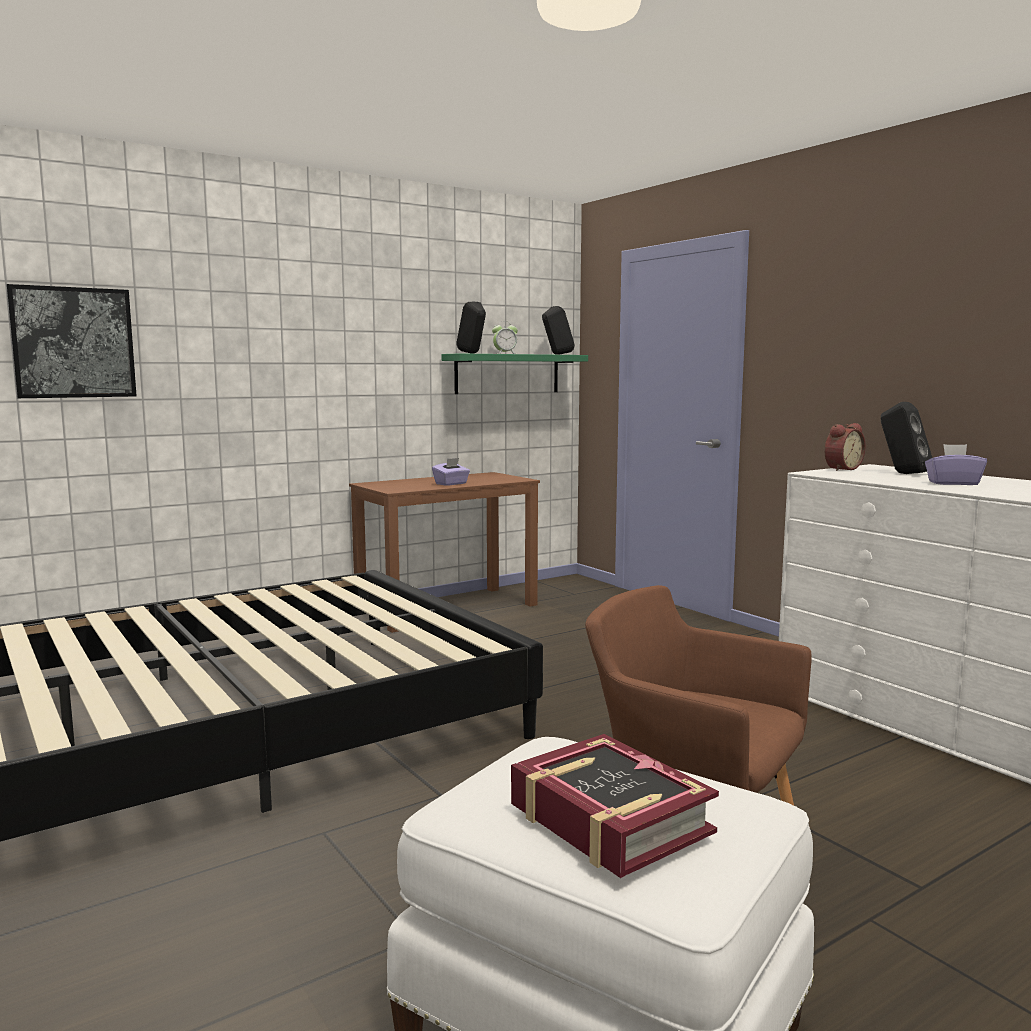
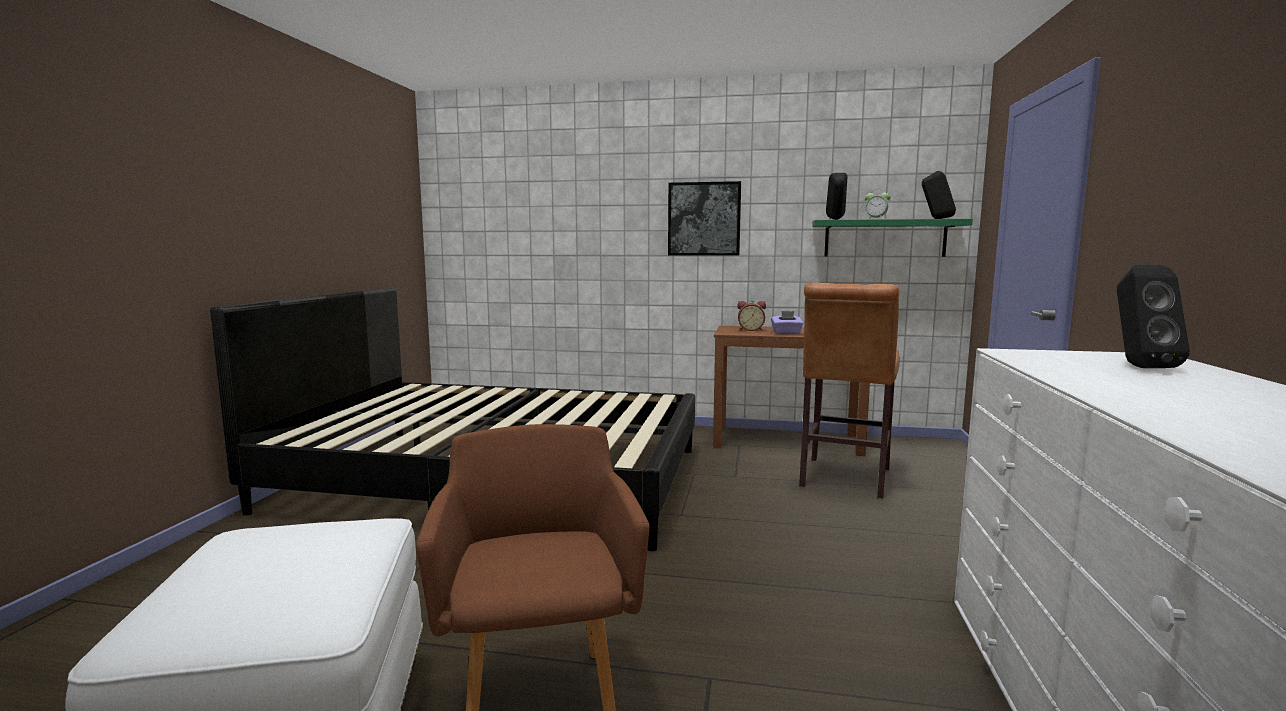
camera: 45 degrees right, 0 degrees up
(73, 343) = (537, 218): picture -> picture (704, 219)
(559, 629) = (843, 480): none -> brown stool
(608, 819) = (235, 574): book -> none
(841, 469) = (1074, 352): alarm clock -> alarm clock (750, 330)
(953, 483) = (1146, 386): purple tissue box -> none

